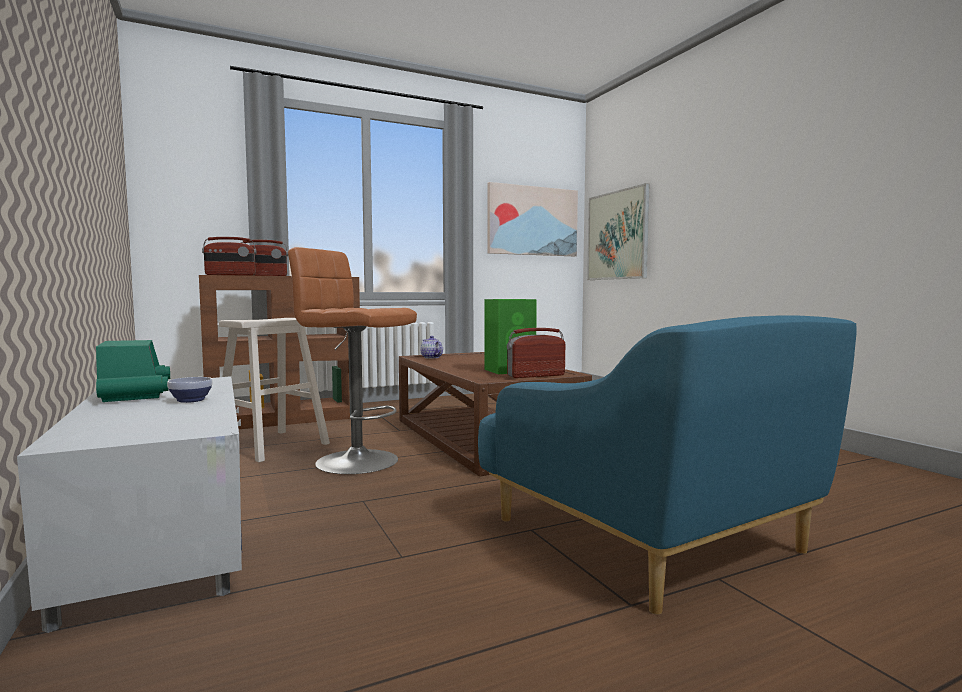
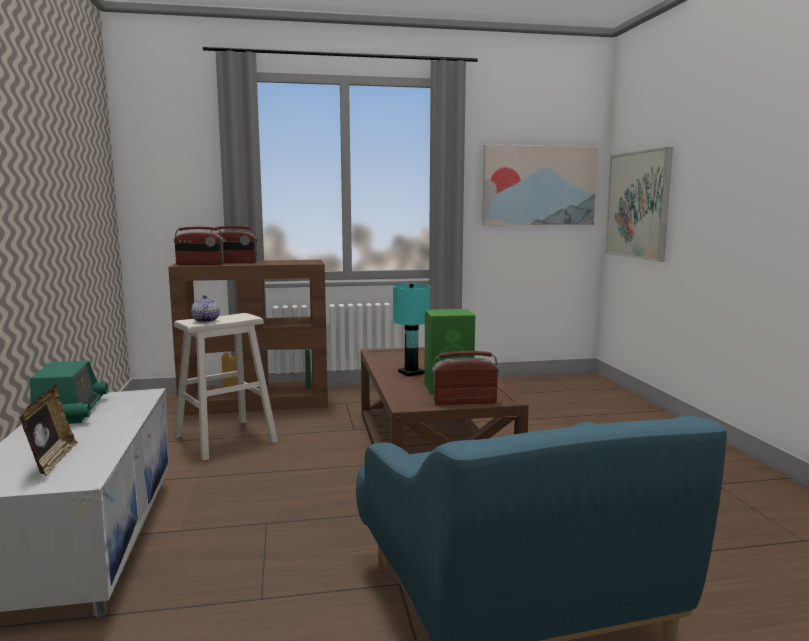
camera: 15 degrees right, 5 degrees up
(153, 421) = (51, 461): none -> picture frame
(191, 400) = (103, 429): bowl -> none
(357, 461) = (289, 469): brown stool -> none
(431, 357) = (391, 354): teapot -> teapot (205, 321)
(464, 365) = (411, 373): none -> turquoise table lamp

